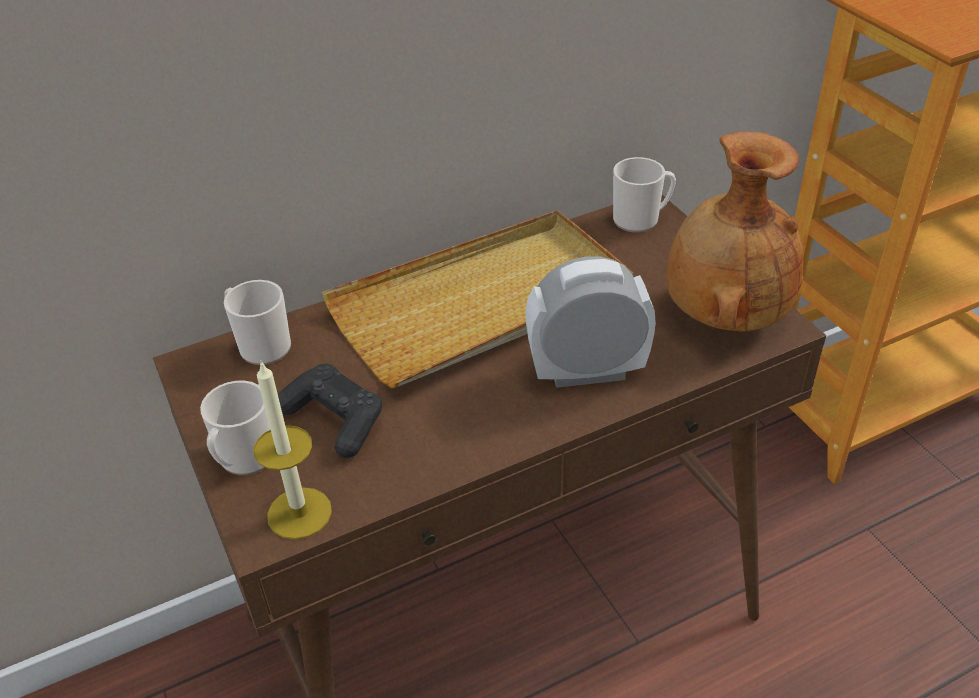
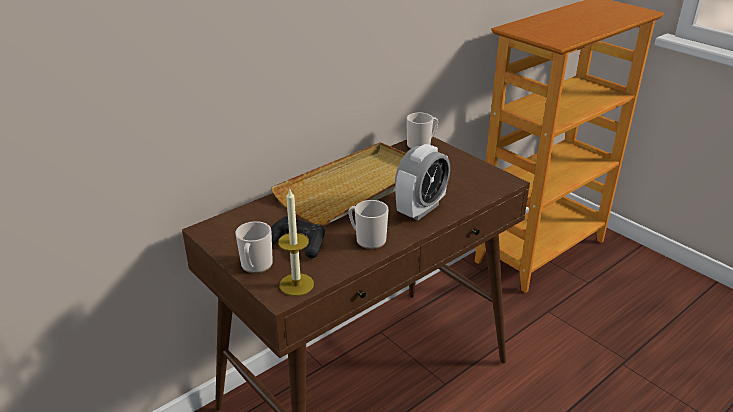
camera: 15 degrees left, 10 degrees down
(261, 346) = (242, 217): mug -> mug (367, 239)
(587, 372) = (421, 209): alarm clock -> alarm clock turned 150 degrees clockwise
(724, 313) = (478, 179): brown vase -> none

